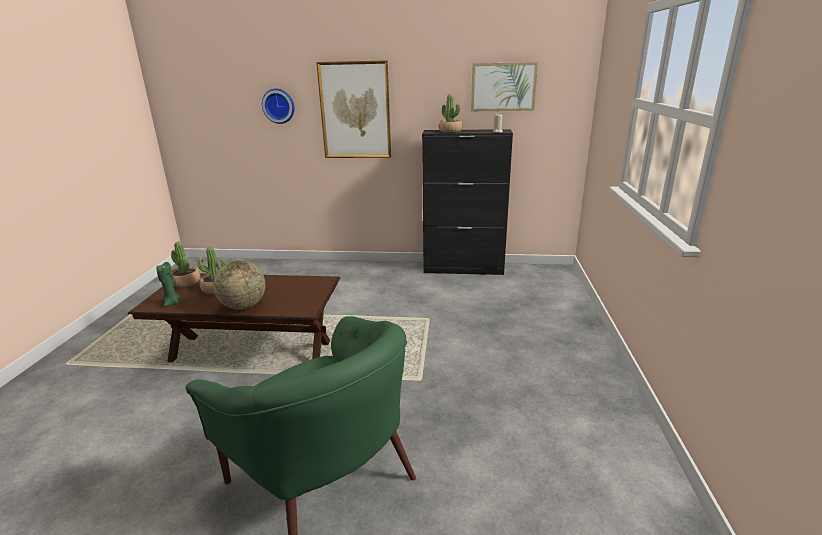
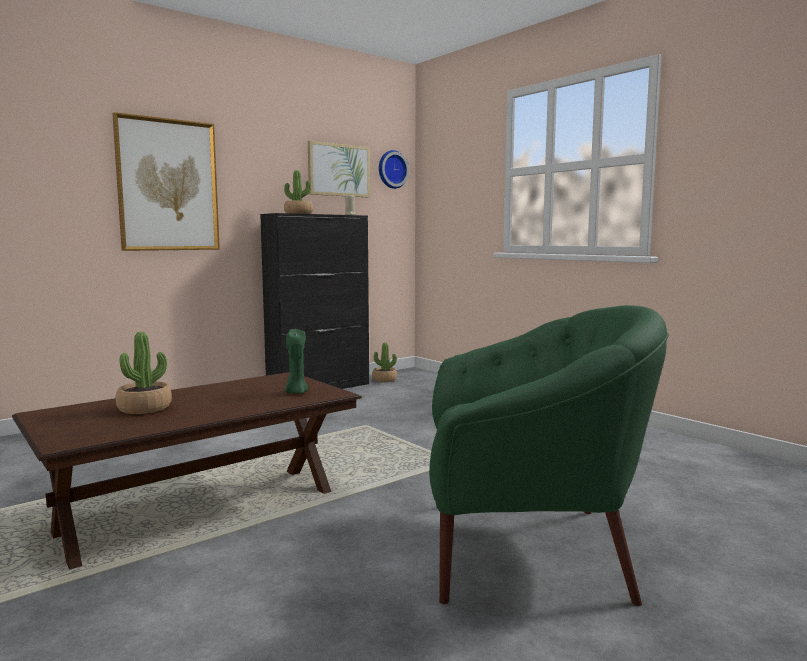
camera: 45 degrees left, 15 degrees down
(171, 303) = (105, 431): green candle -> green candle (296, 392)
(185, 282) = (62, 416): potted plant -> potted plant (384, 380)
(243, 306) = (240, 408): globe -> none
(279, 106) = (42, 170): wall clock -> wall clock (391, 169)

